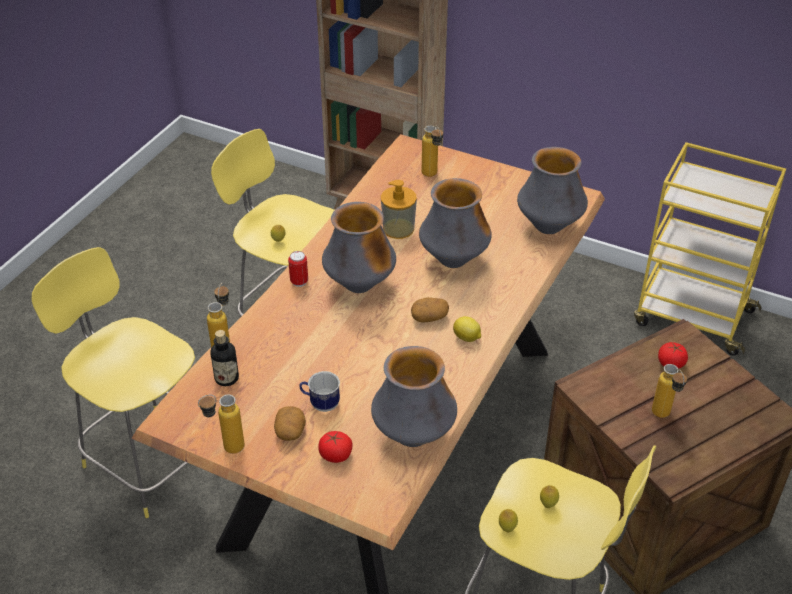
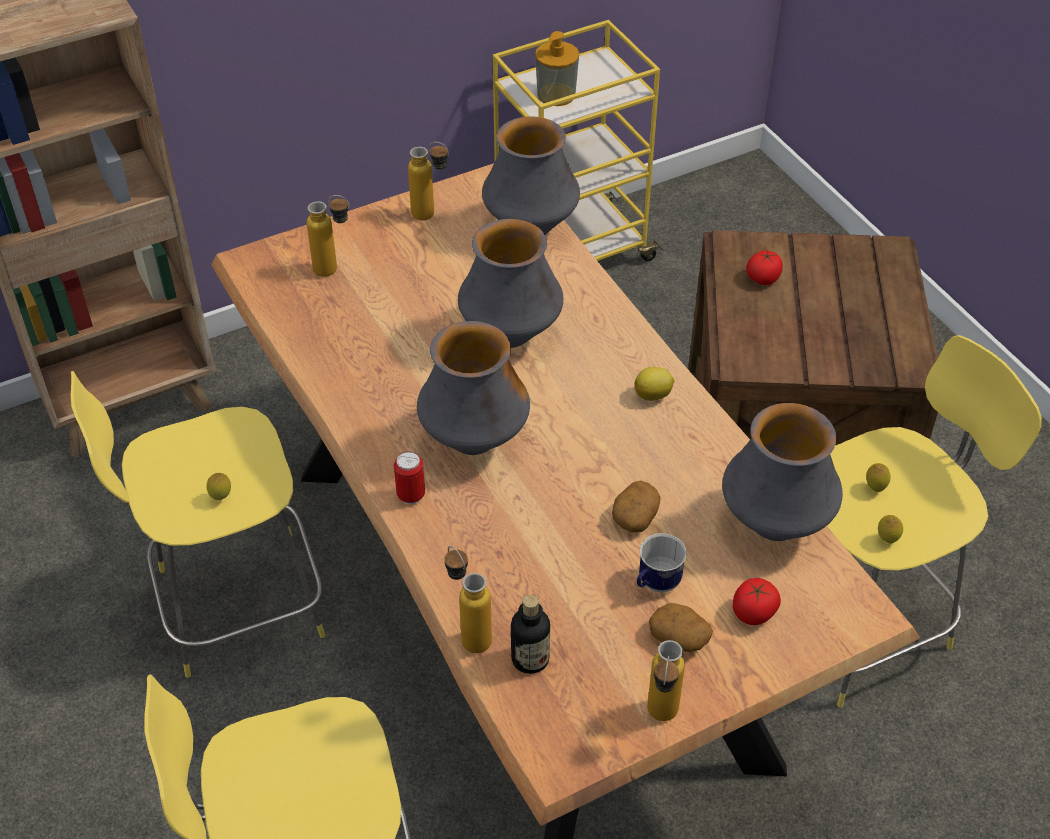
camera: 55 degrees left, 5 degrees up
(398, 229) = (403, 352): soap dispenser -> soap dispenser (556, 95)
(429, 317) = (589, 408): potato -> potato (635, 516)
(664, 417) = (832, 328): bottle -> bottle (431, 216)

